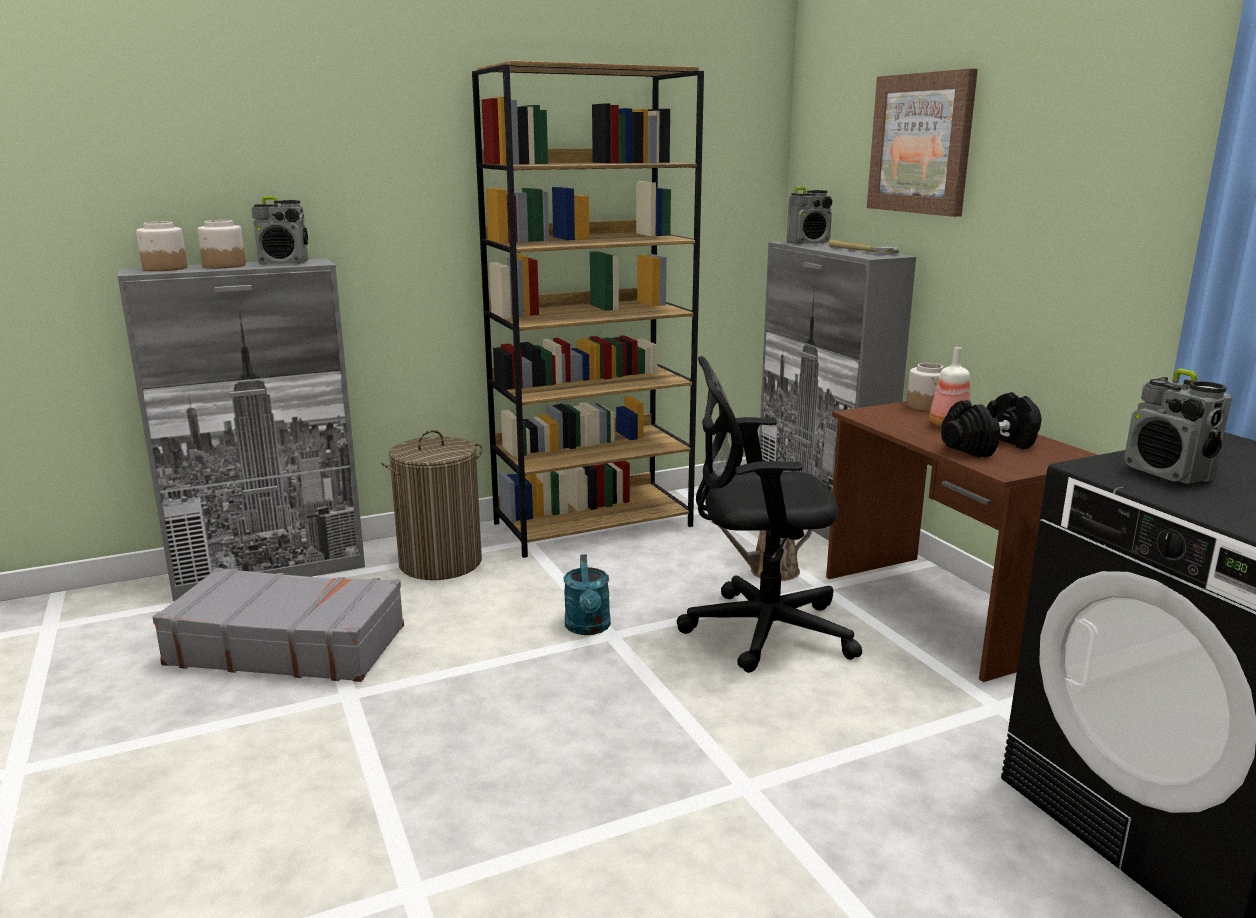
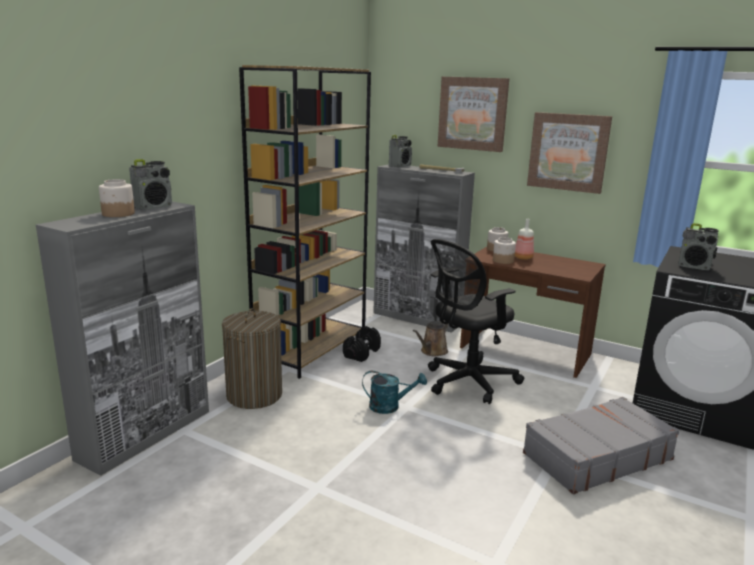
camera: 35 degrees left, 0 degrees up
(164, 268) = (80, 221): jar -> jar (502, 261)
(287, 645) = (233, 474): grey suitcase -> grey suitcase (596, 456)
(588, 628) = (390, 406): turquoise watering can -> turquoise watering can turned 45 degrees counterclockwise
(989, 447) = (555, 266): black dumbbell -> black dumbbell (362, 353)
(1066, 215) = (568, 152): none -> picture

